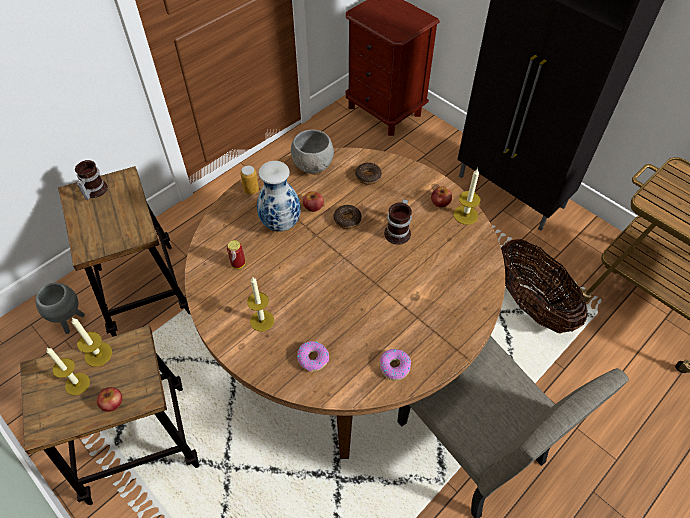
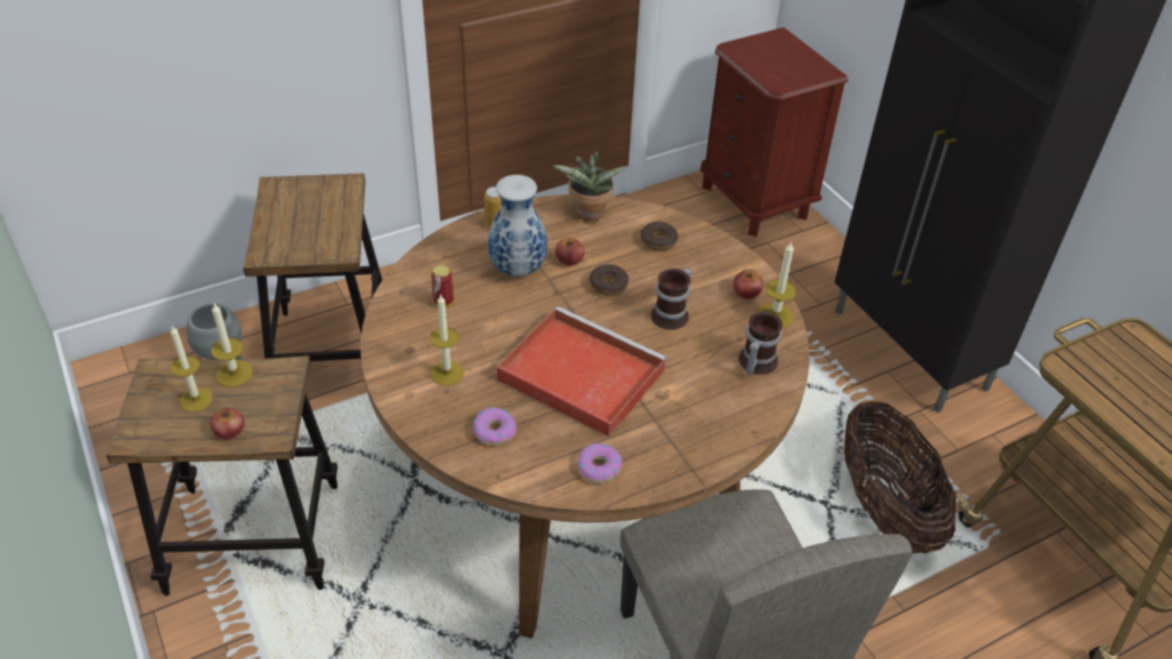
camera: 15 degrees right, 10 degrees down
(93, 191) = (301, 190): mug -> mug (754, 362)
(313, 168) = (588, 215): grey bowl -> potted plant
(353, 296) = (578, 374): none -> red tray

